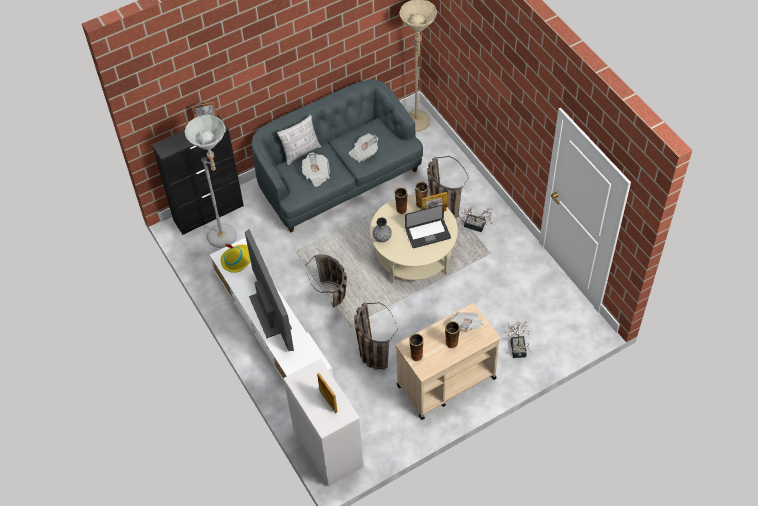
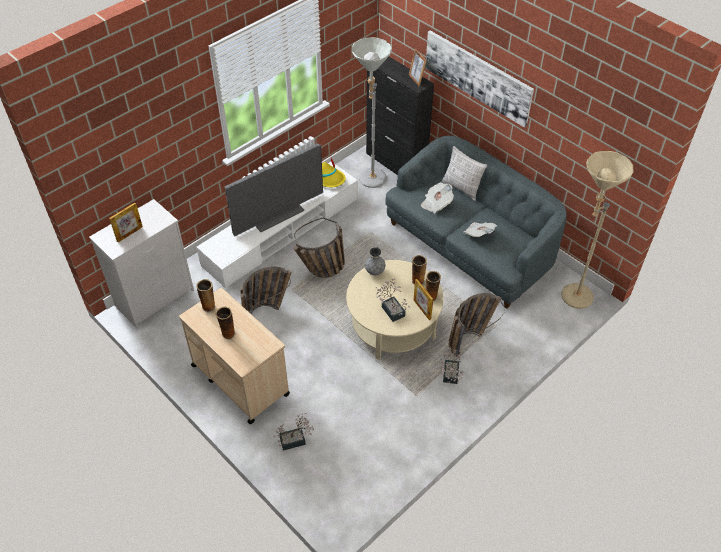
camera: 75 degrees right, 5 degrees down
(256, 70) = (477, 77): none -> picture
(428, 234) = (392, 309): laptop -> potted plant
(467, 325) = (254, 344): newspaper -> none

